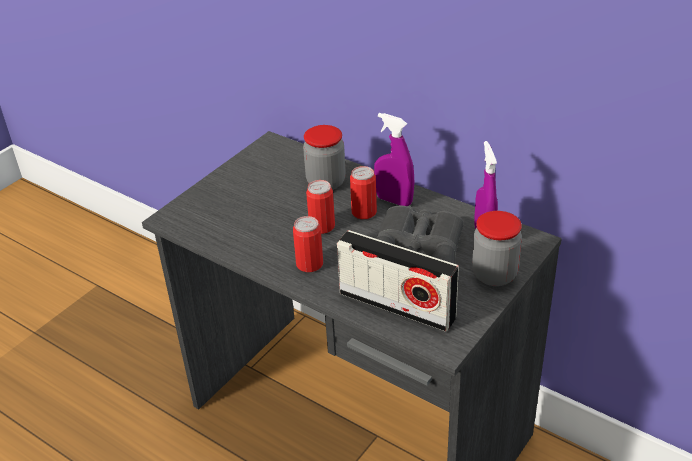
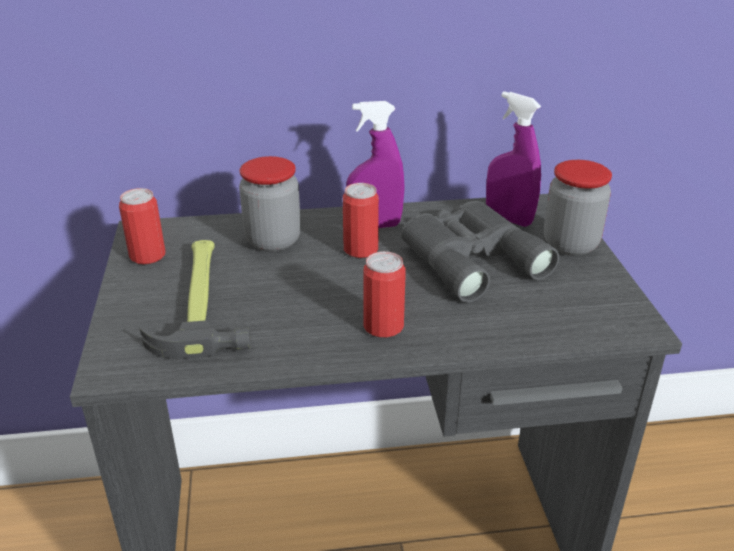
camera: 45 degrees left, 5 degrees down
(247, 200) = (200, 299): none -> hammer
(322, 226) = (336, 283): can -> can (147, 255)
(397, 305) = (537, 316): radio -> none

